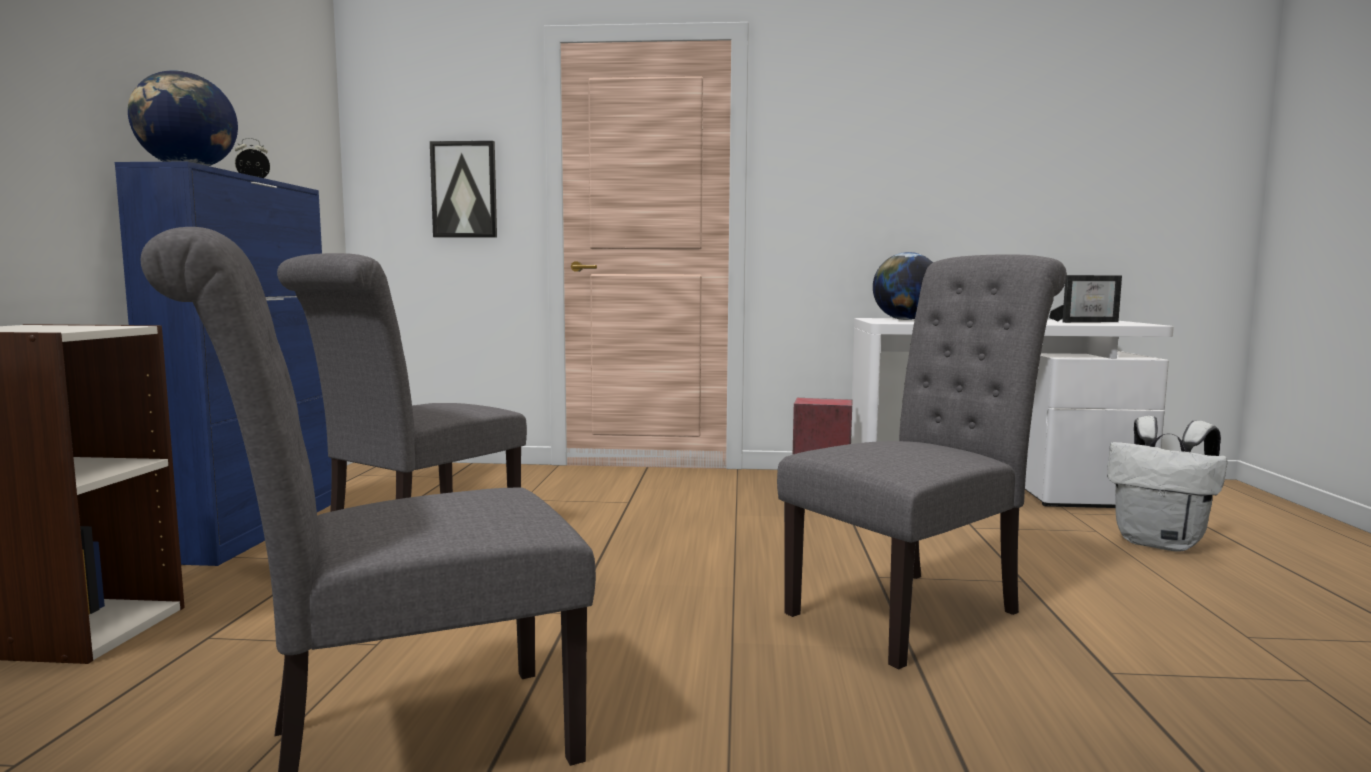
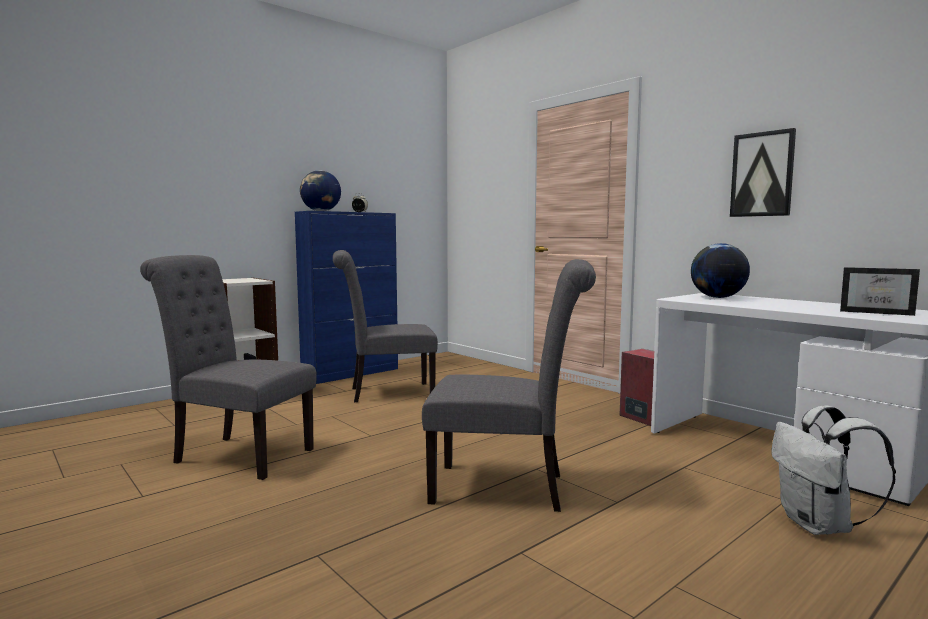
camera: 45 degrees right, 0 degrees up
(464, 190) = (492, 203): picture -> picture (762, 174)

